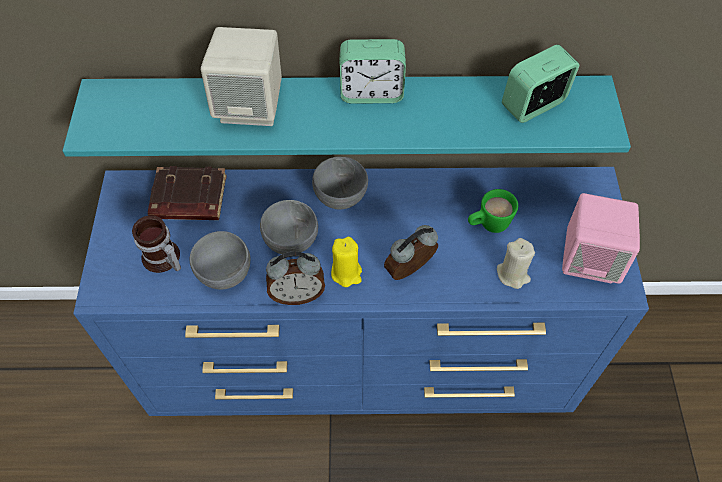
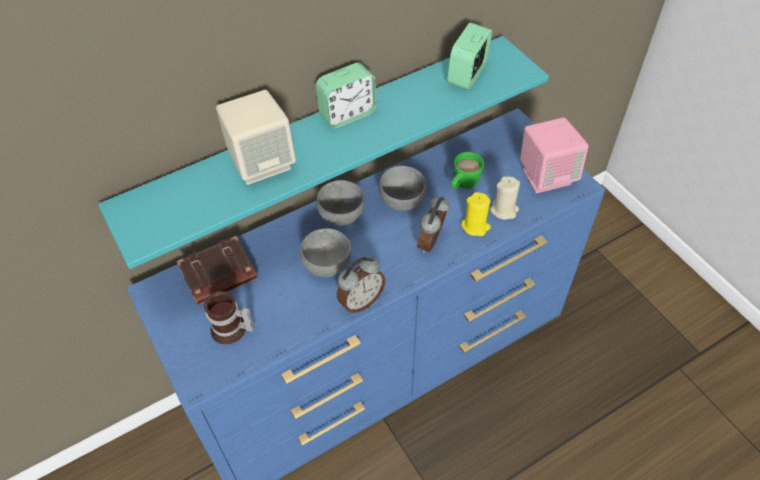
camera: 30 degrees left, 5 degrees down
(224, 272) = (291, 314): grey bowl -> grey bowl (401, 201)
(346, 273) = (386, 267): yellow candle -> yellow candle (475, 226)

